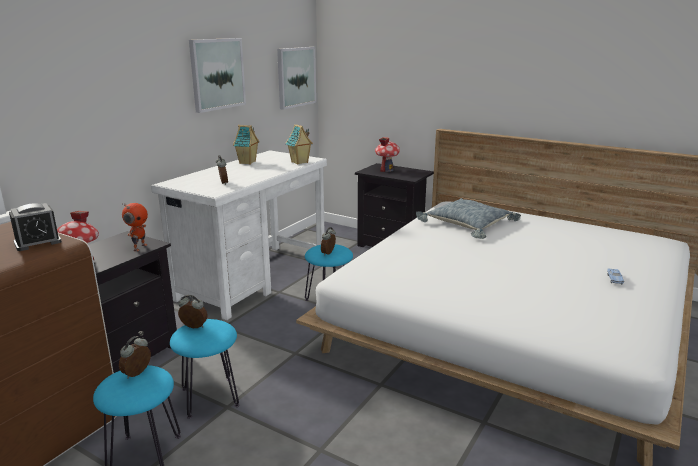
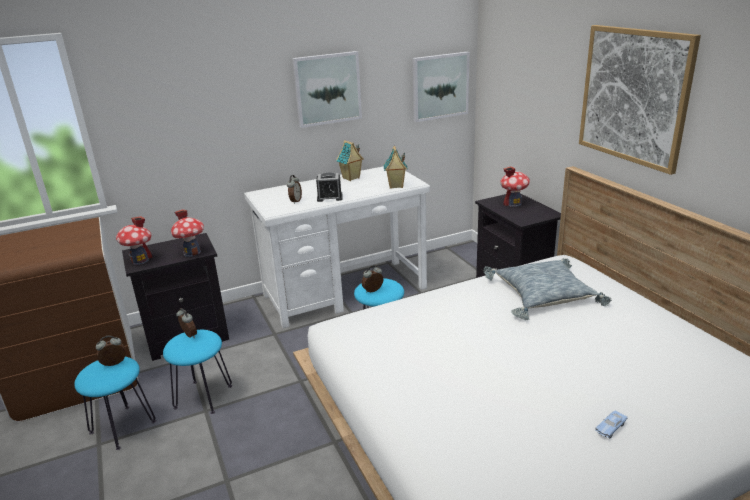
camera: 35 degrees right, 5 degrees up
(38, 242) = (78, 243): alarm clock -> alarm clock (329, 197)
(139, 247) = (192, 252): toy robot -> toy house
(494, 63) = (634, 96): none -> picture

